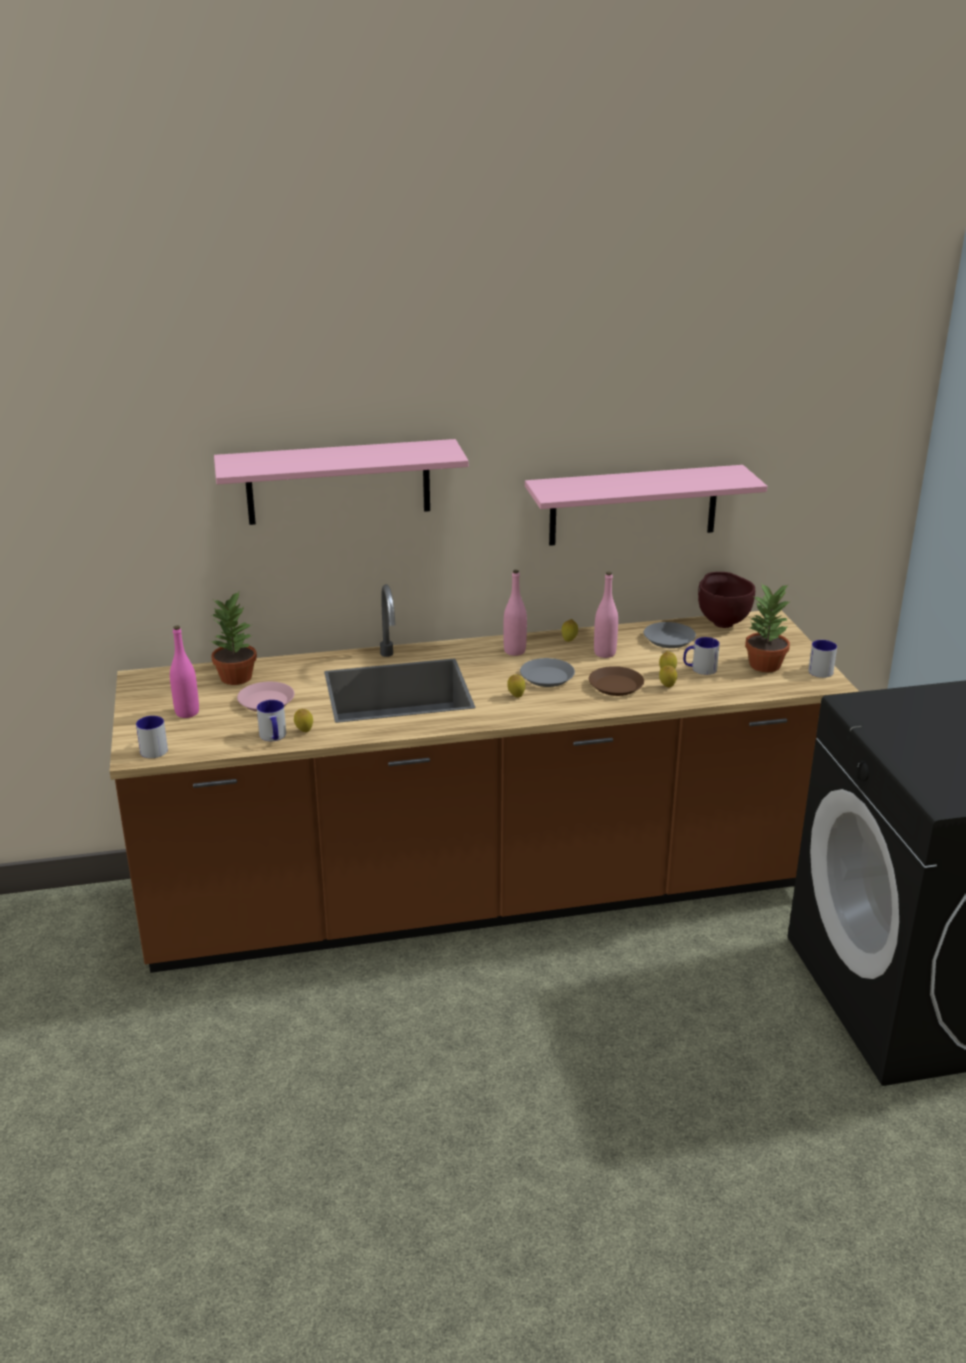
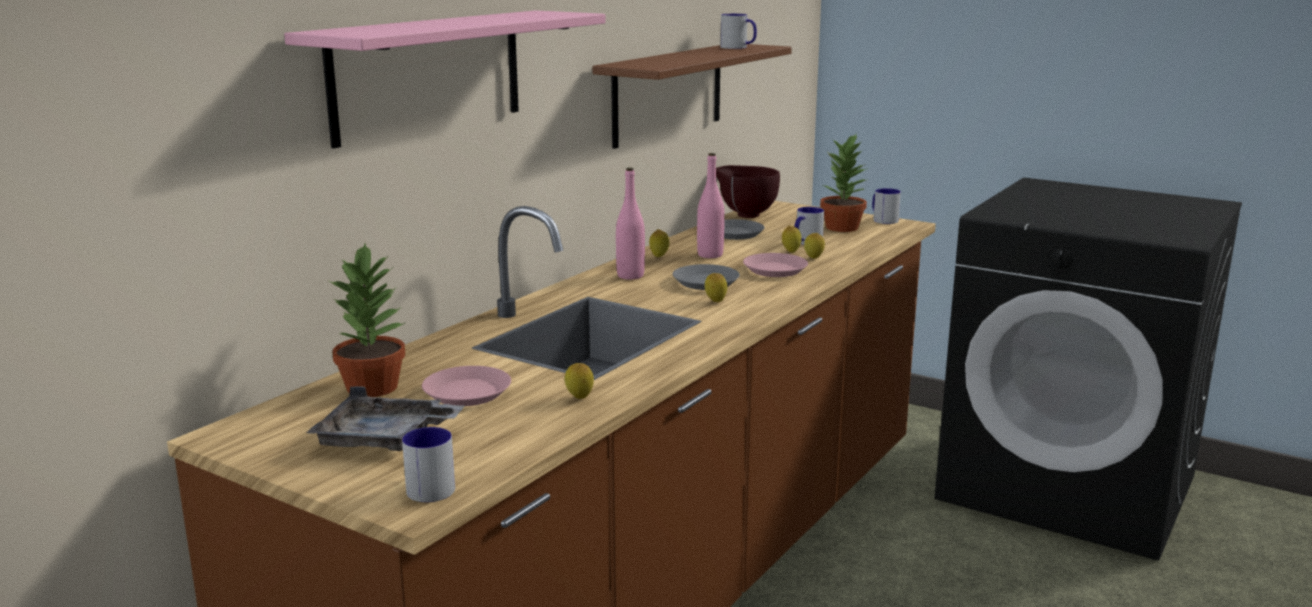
camera: 45 degrees left, 10 degrees down
(187, 712) = (384, 439): pink bottle -> grey tray
(273, 737) = (557, 416): mug -> mug (738, 47)
(616, 685) = (775, 270): brown plate -> pink plate
(633, 505) = (668, 93): pink shelf -> brown shelf

